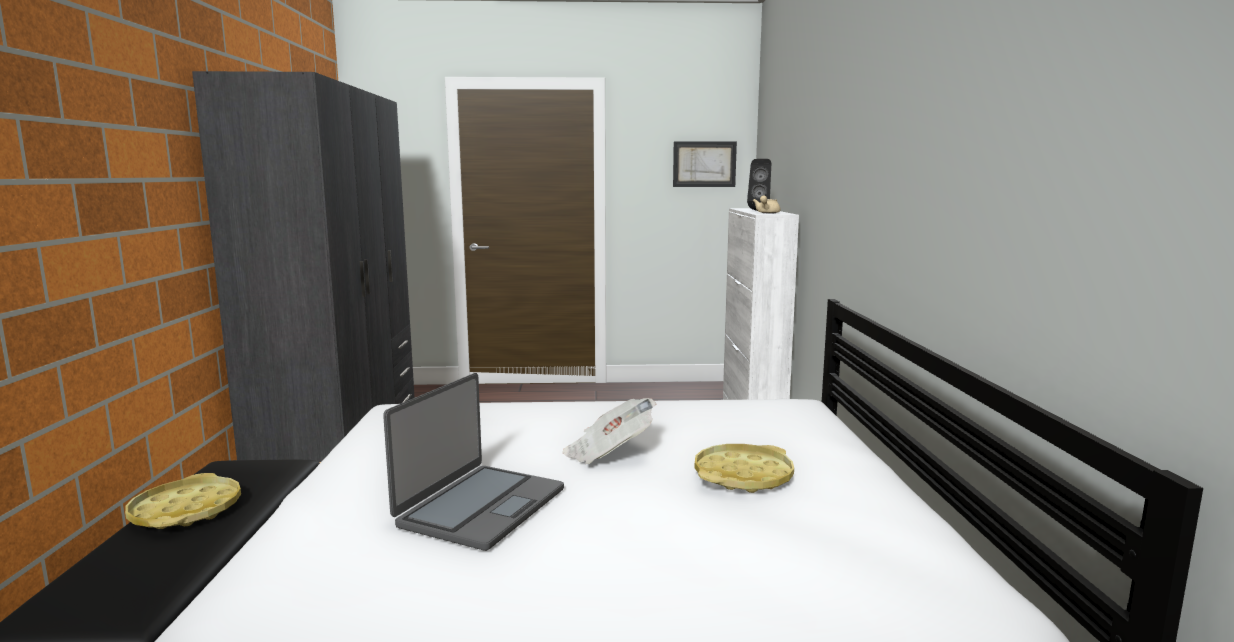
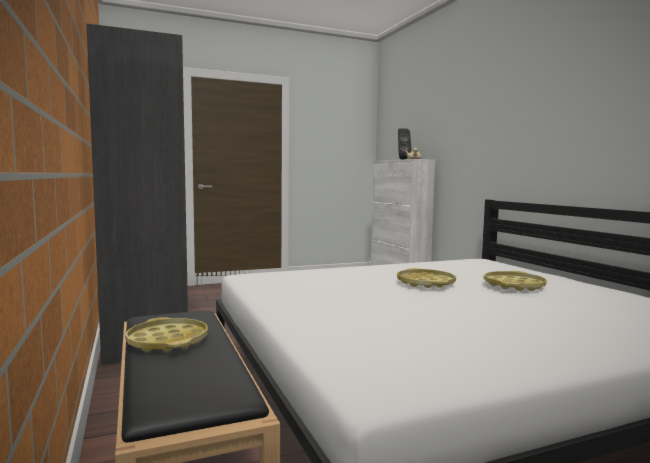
camera: 20 degrees left, 5 degrees down
(480, 507) = (403, 309): laptop -> none
(608, 453) = (425, 283): newspaper -> yellow tray
(704, 164) = (348, 136): picture -> none

